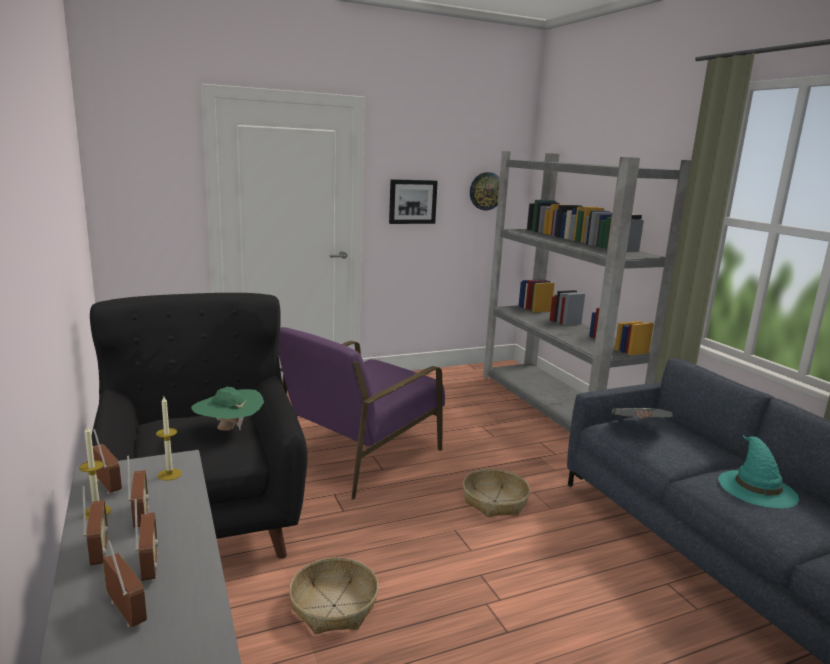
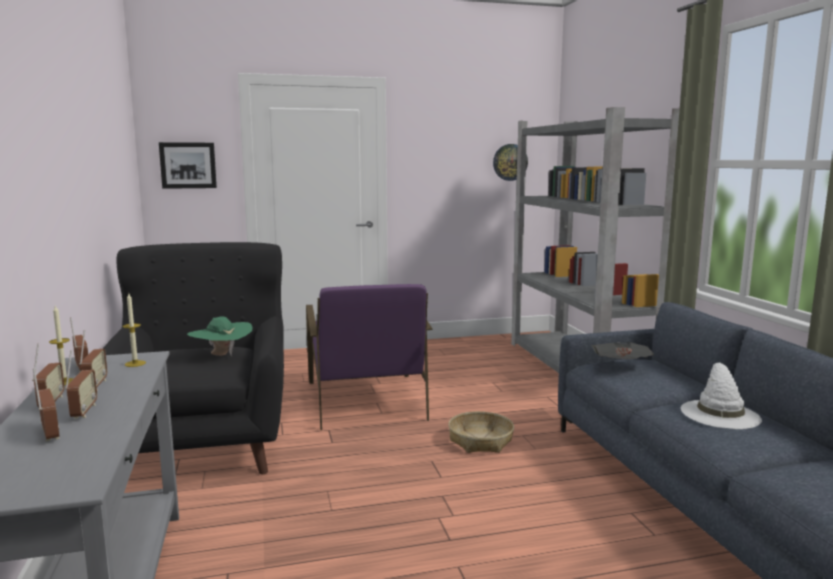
camera: 10 degrees right, 5 degrees down
(333, 605) = (295, 510): basket -> none
(360, 453) = (365, 400): purple armchair -> purple armchair turned 60 degrees counterclockwise
(412, 201) = (436, 173): picture -> picture (188, 165)
(756, 488) = (719, 413): turquoise hat -> white hat

